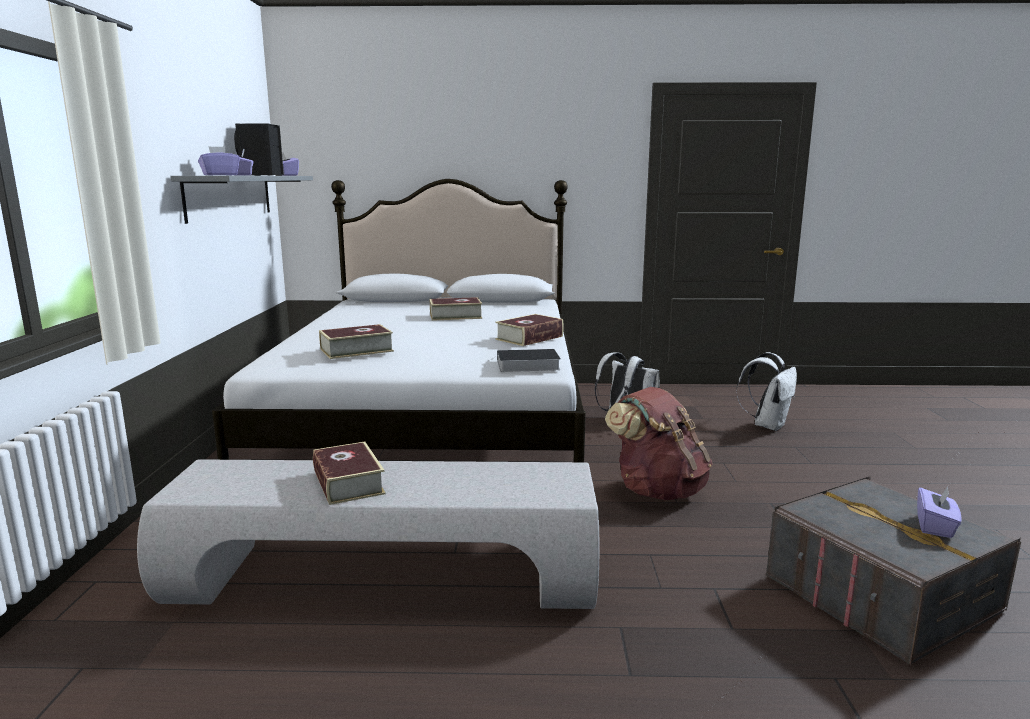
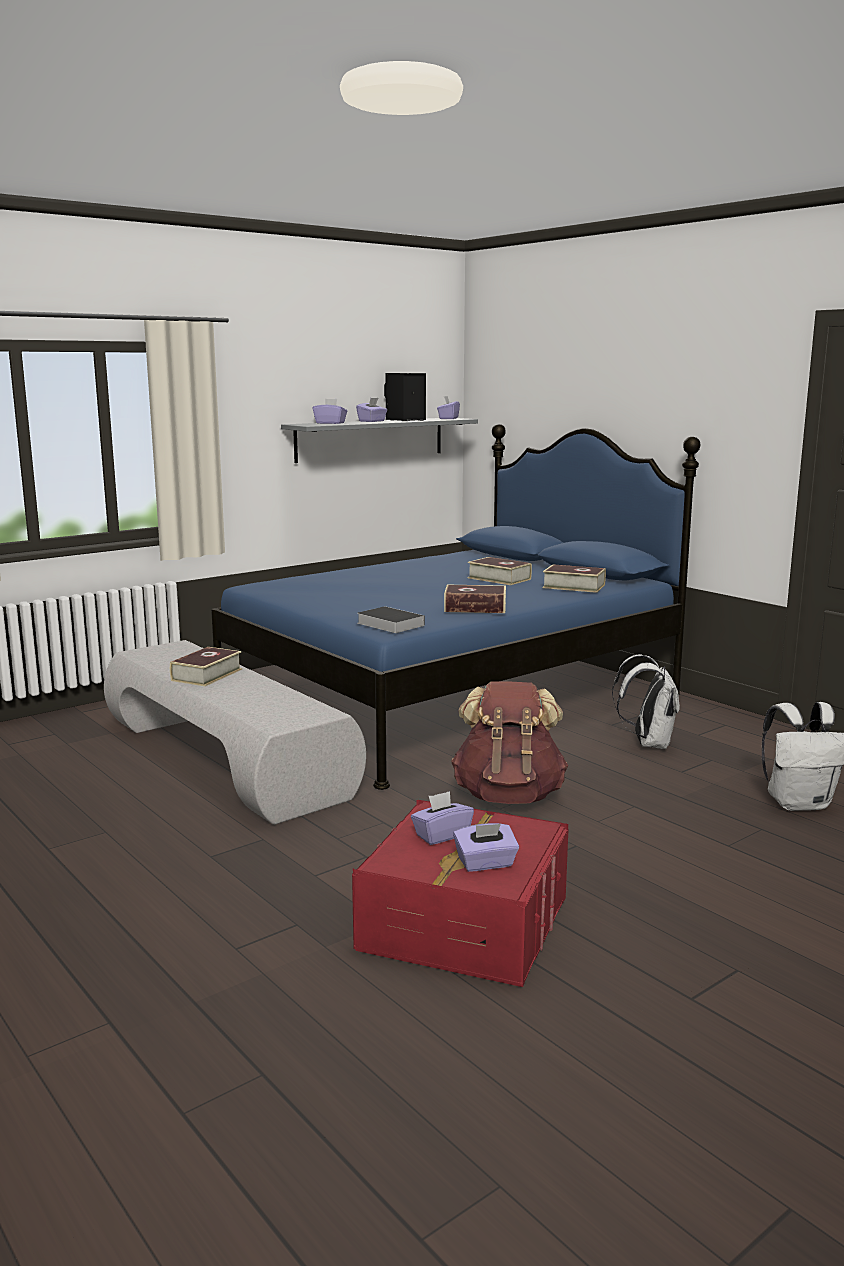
camera: 50 degrees right, 0 degrees up
(356, 350) = (327, 586): book -> book (574, 586)
(435, 438) = (450, 698): white bed -> blue bed
(863, 523) = (441, 835): none -> purple tissue box
(881, 594) = (464, 924): grey storage box -> red storage box

